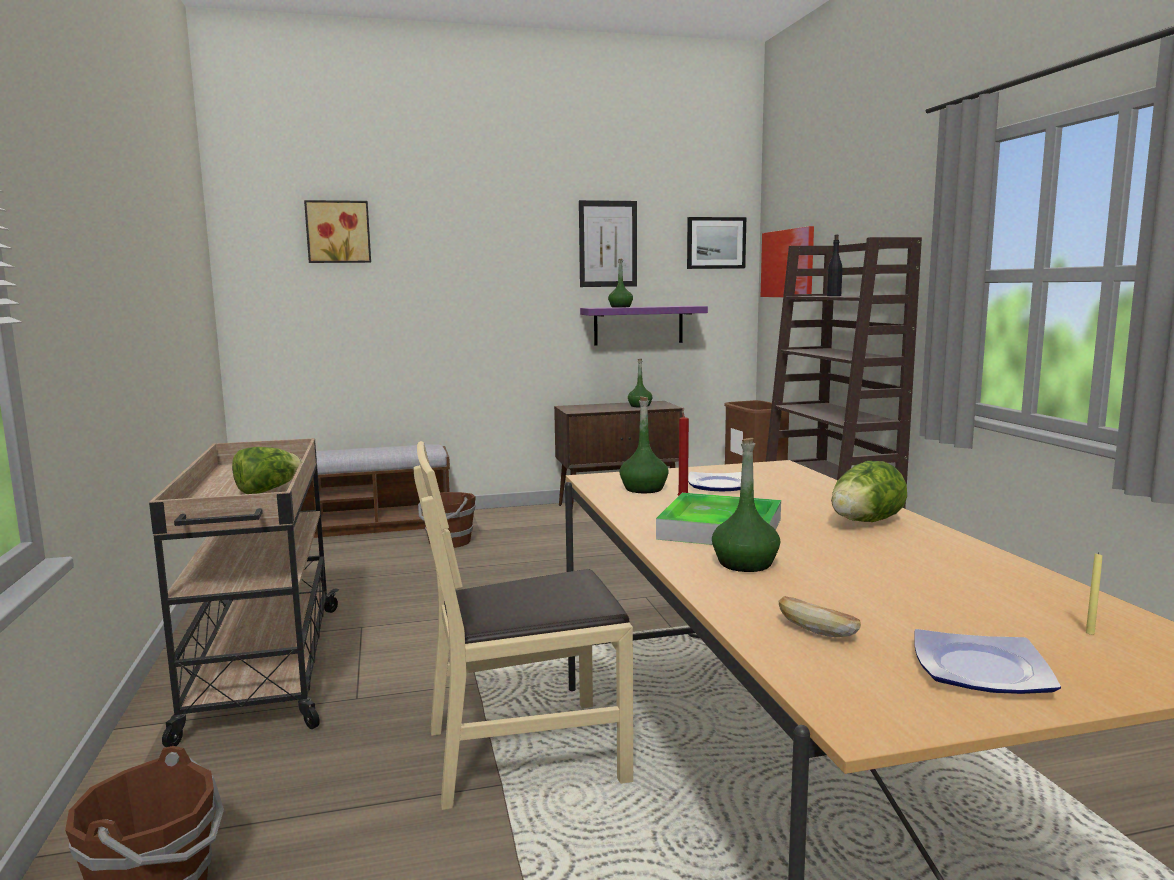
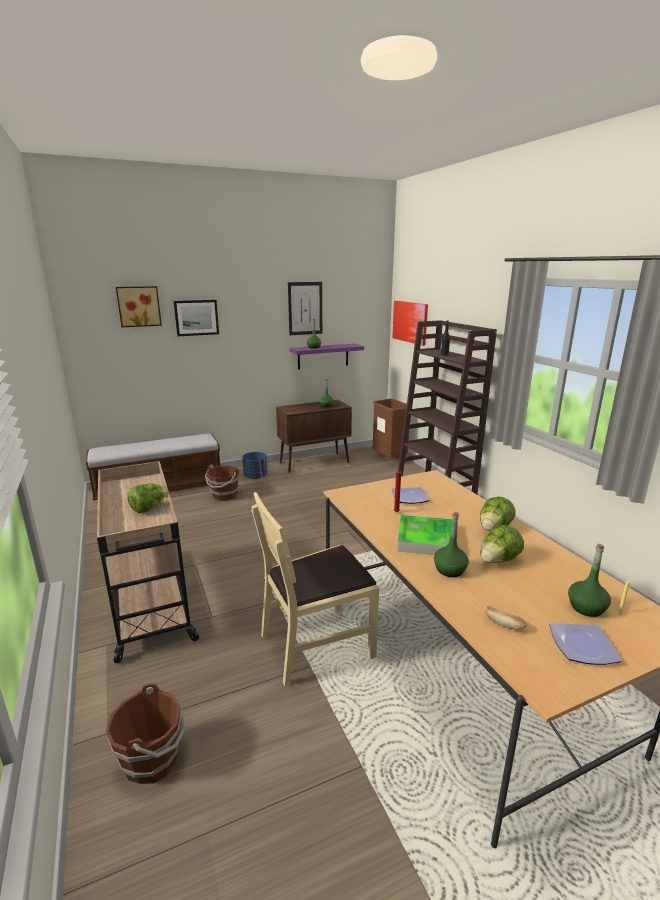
camera: 10 degrees left, 10 degrees up
(511, 521) = (255, 477): none -> blue planter
(644, 489) = (372, 503): green bottle -> green bottle (586, 607)
(715, 243) = (367, 306): picture -> picture (196, 317)
(851, 557) = (498, 560): none -> lettuce

